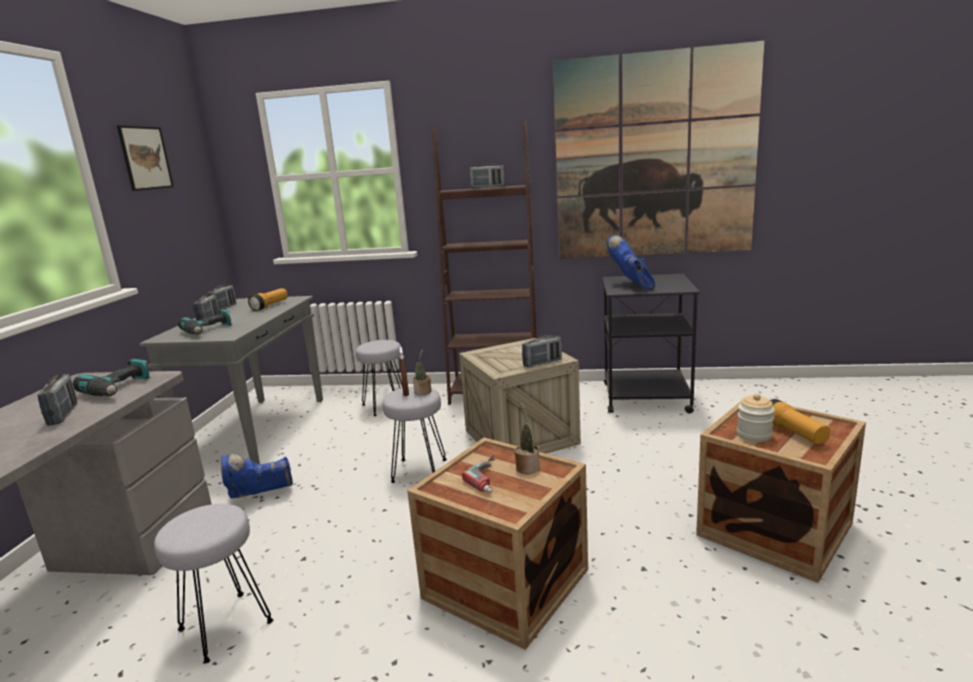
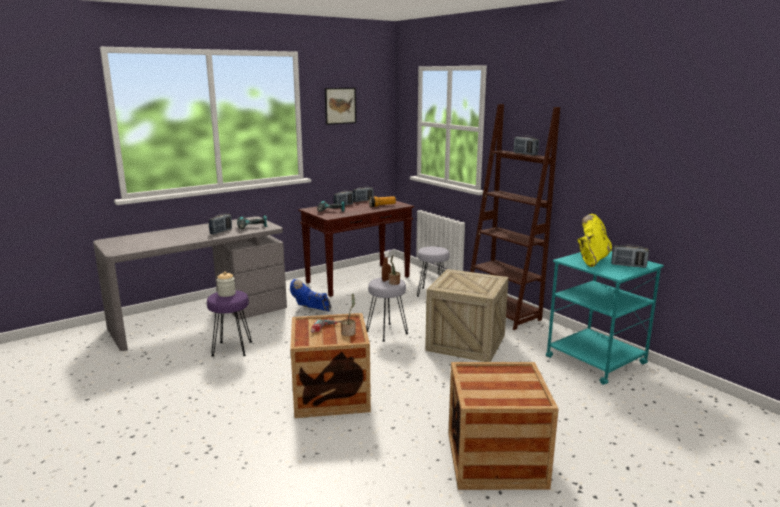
camera: 45 degrees right, 0 degrees up
(225, 626) = (232, 349): grey stool -> purple stool
(259, 430) = (358, 280): grey console table -> brown console table
(542, 363) = (470, 292): radio -> radio (628, 265)
(632, 285) = (591, 259): blue boot -> yellow boot
(647, 397) = (596, 361): black cart -> turquoise cart
(654, 157) = (656, 153): picture -> none
(754, 435) = (478, 378): jar -> jar (226, 294)
(794, 433) = (501, 389): flashlight -> none

